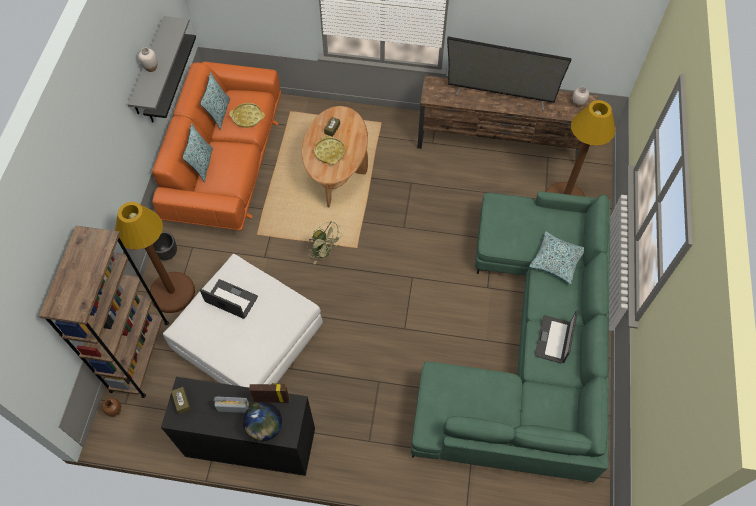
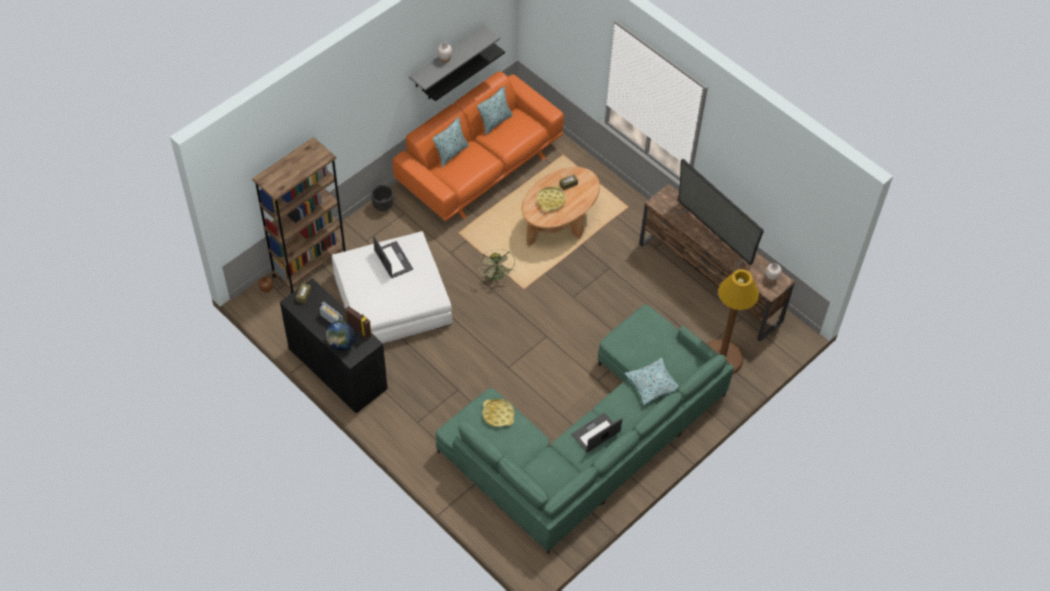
camera: 35 degrees right, 5 degrees down
(172, 293) = (365, 236): brown floor lamp -> none
(247, 117) = (512, 137): yellow tray -> yellow tray (498, 415)

